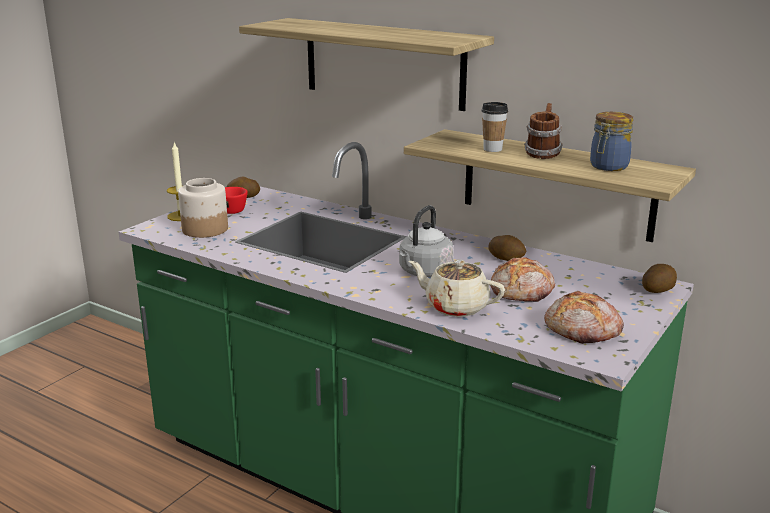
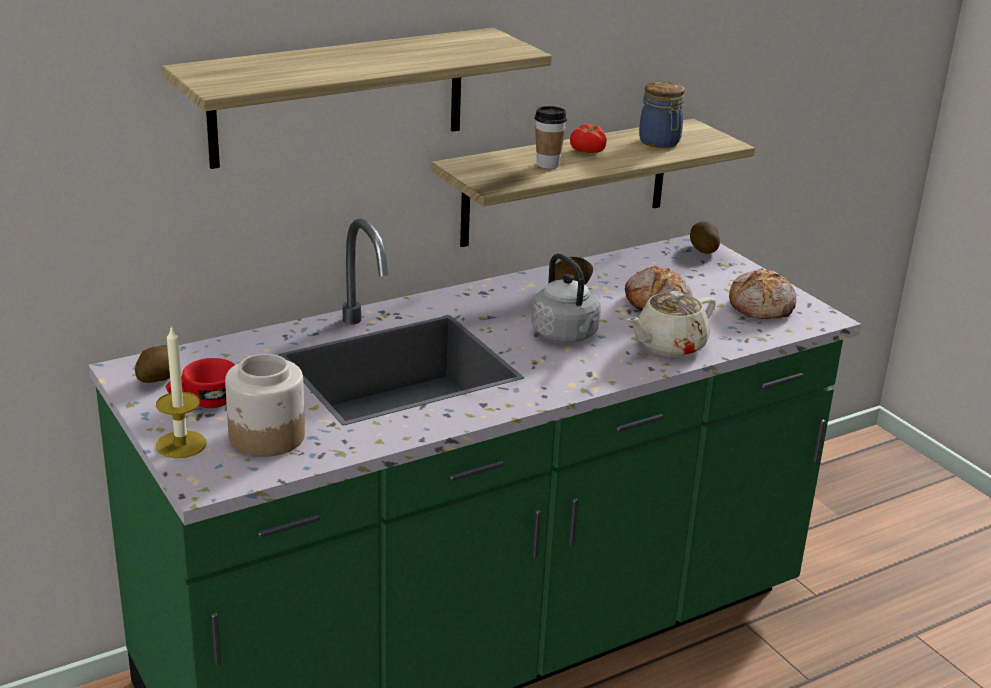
camera: 65 degrees left, 5 degrees up
(542, 154) = (589, 151): mug -> tomato

